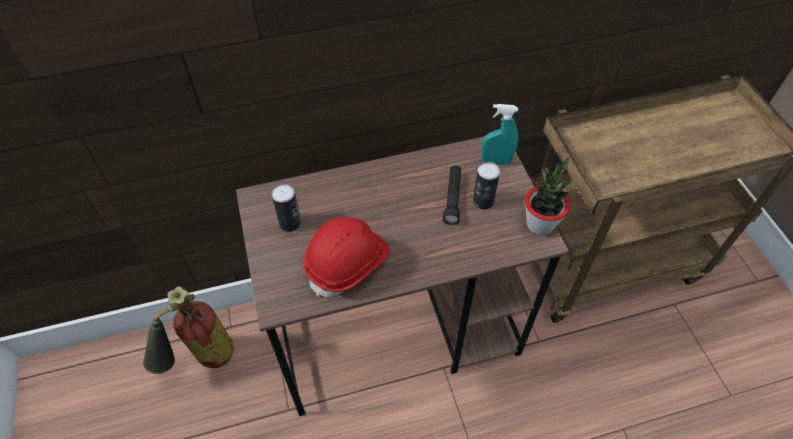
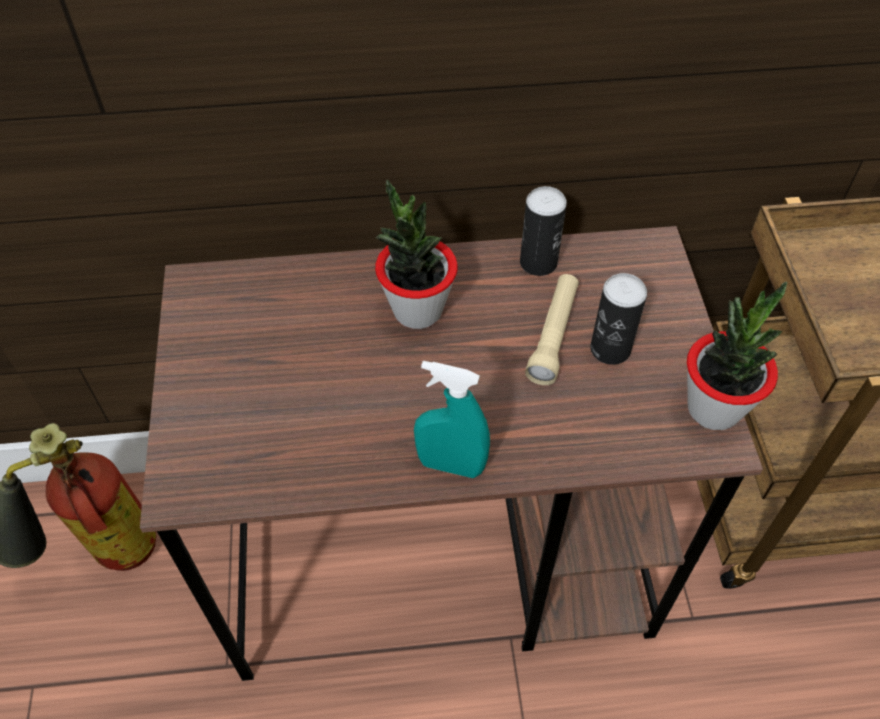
camera: 10 degrees right, 0 degrees up
(290, 223) = (244, 339): can -> can (538, 262)
(348, 264) = (331, 430): red hard hat -> none
(379, 195) = (417, 310): none -> potted plant
(452, 199) = (553, 336): black flashlight -> beige flashlight
(496, 161) = (649, 277): turquoise spray bottle -> turquoise spray bottle (451, 465)

